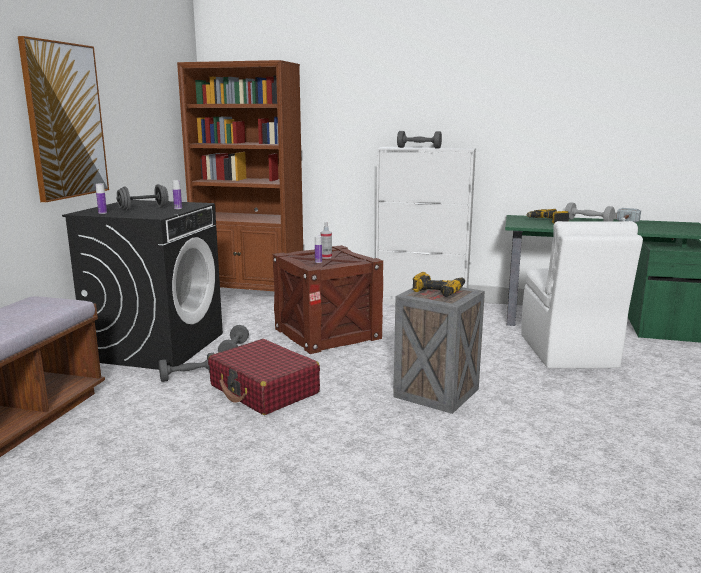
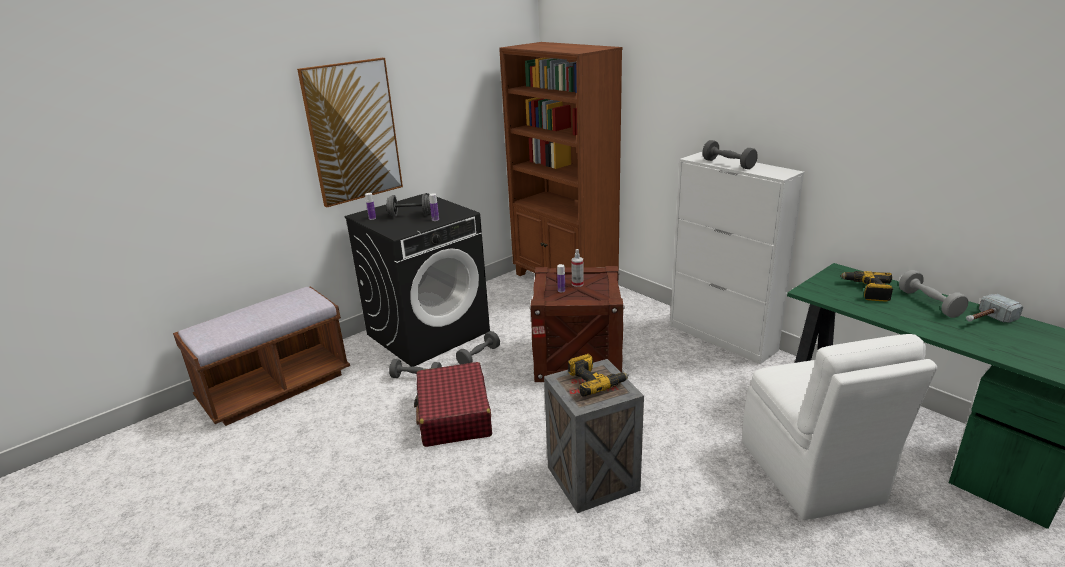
camera: 35 degrees right, 10 degrees up
(568, 352) = (811, 474): white chair -> white chair turned 45 degrees counterclockwise

